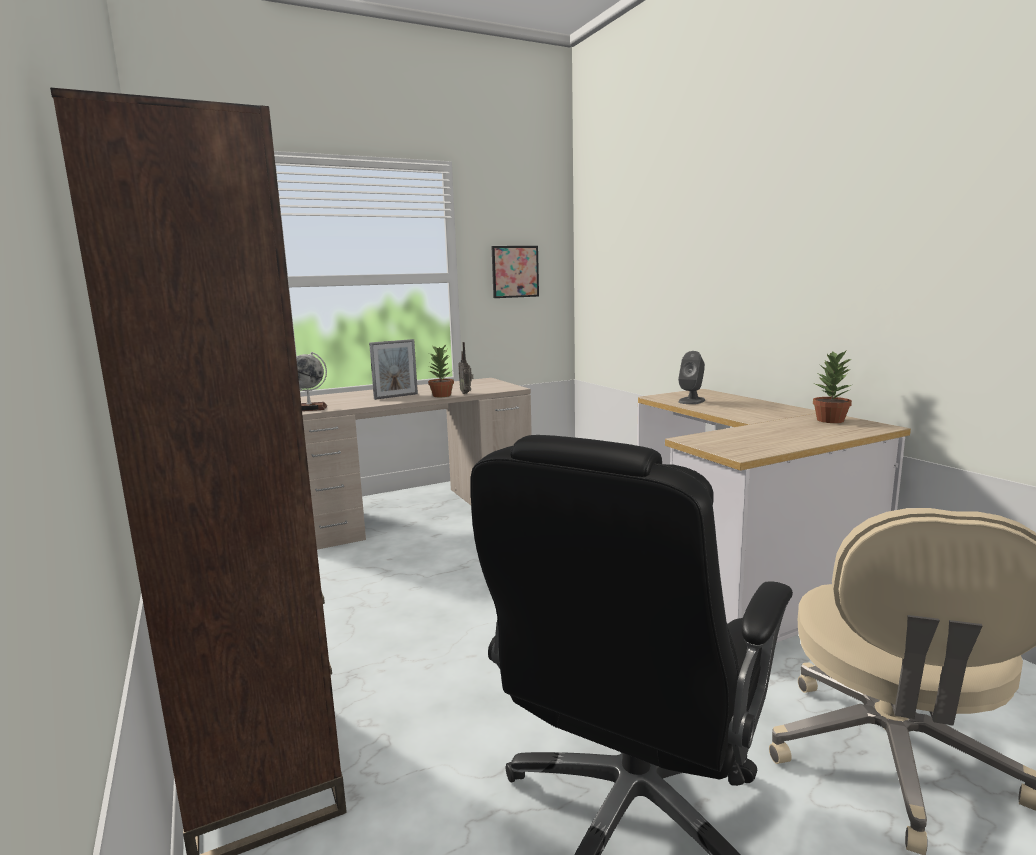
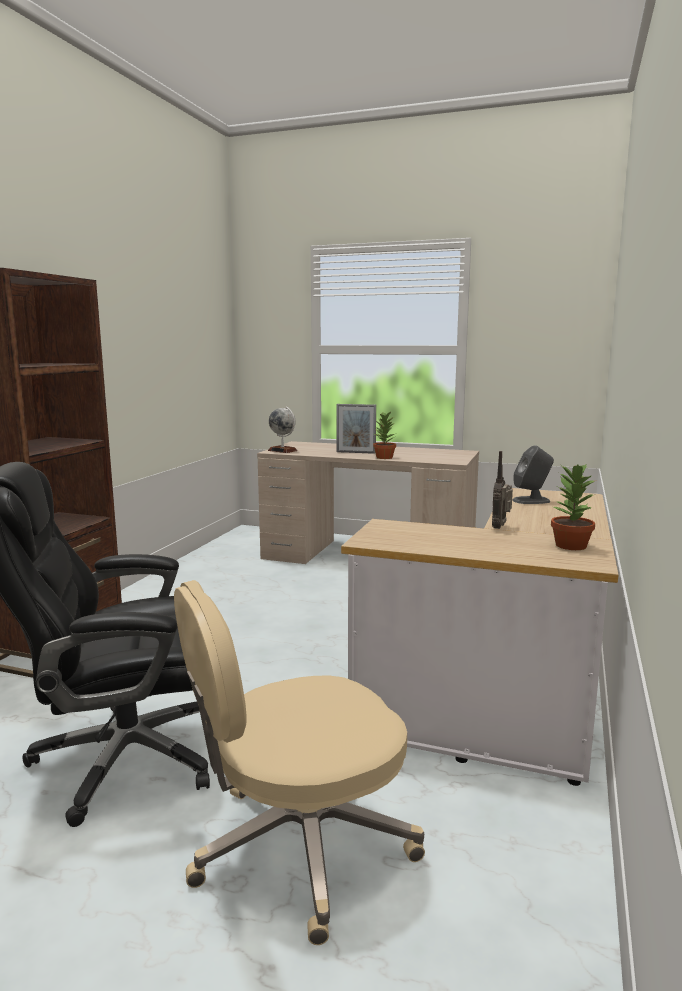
camera: 45 degrees right, 0 degrees up
(466, 393) = (407, 459): radio -> radio (501, 527)
(515, 271) = (532, 345): picture -> none

